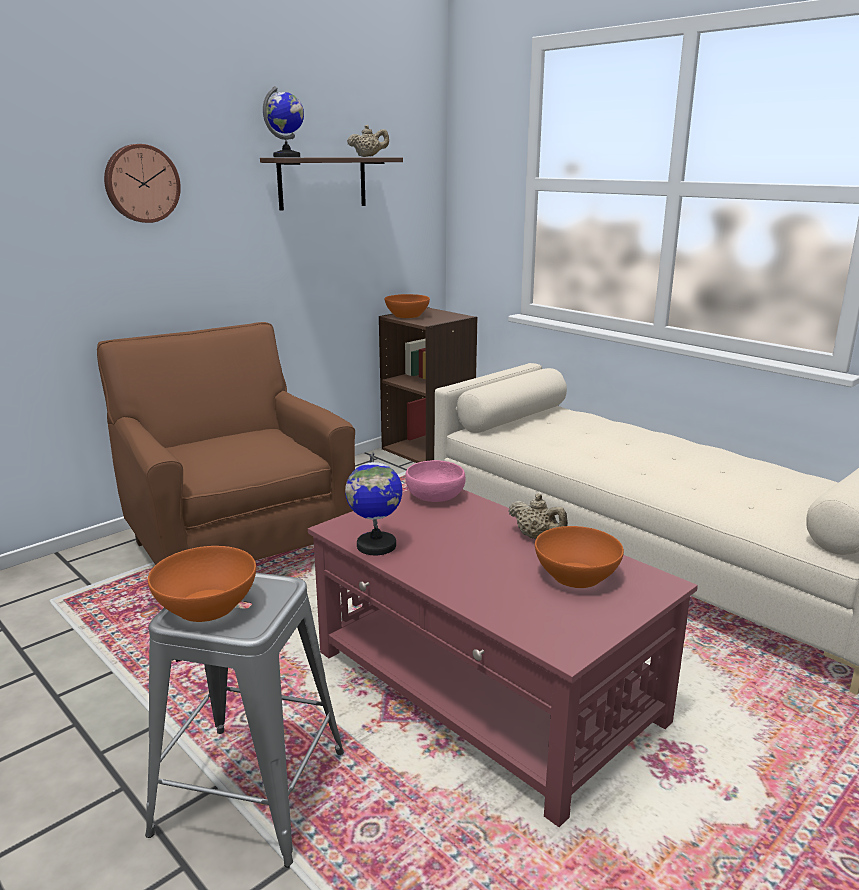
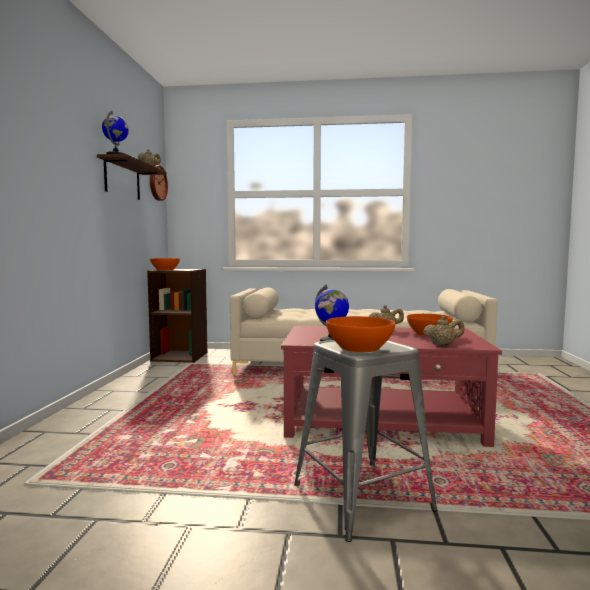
camera: 40 degrees left, 15 degrees down
(141, 183) = (39, 150): wall clock -> wall clock (156, 183)
(235, 545) = (133, 416): brown armchair -> none
(434, 496) = (310, 329): pink bowl -> none
(511, 618) = (443, 345): none -> beige teapot

